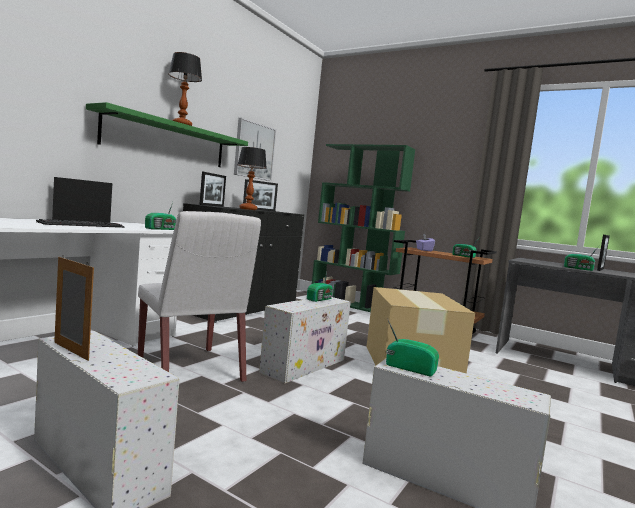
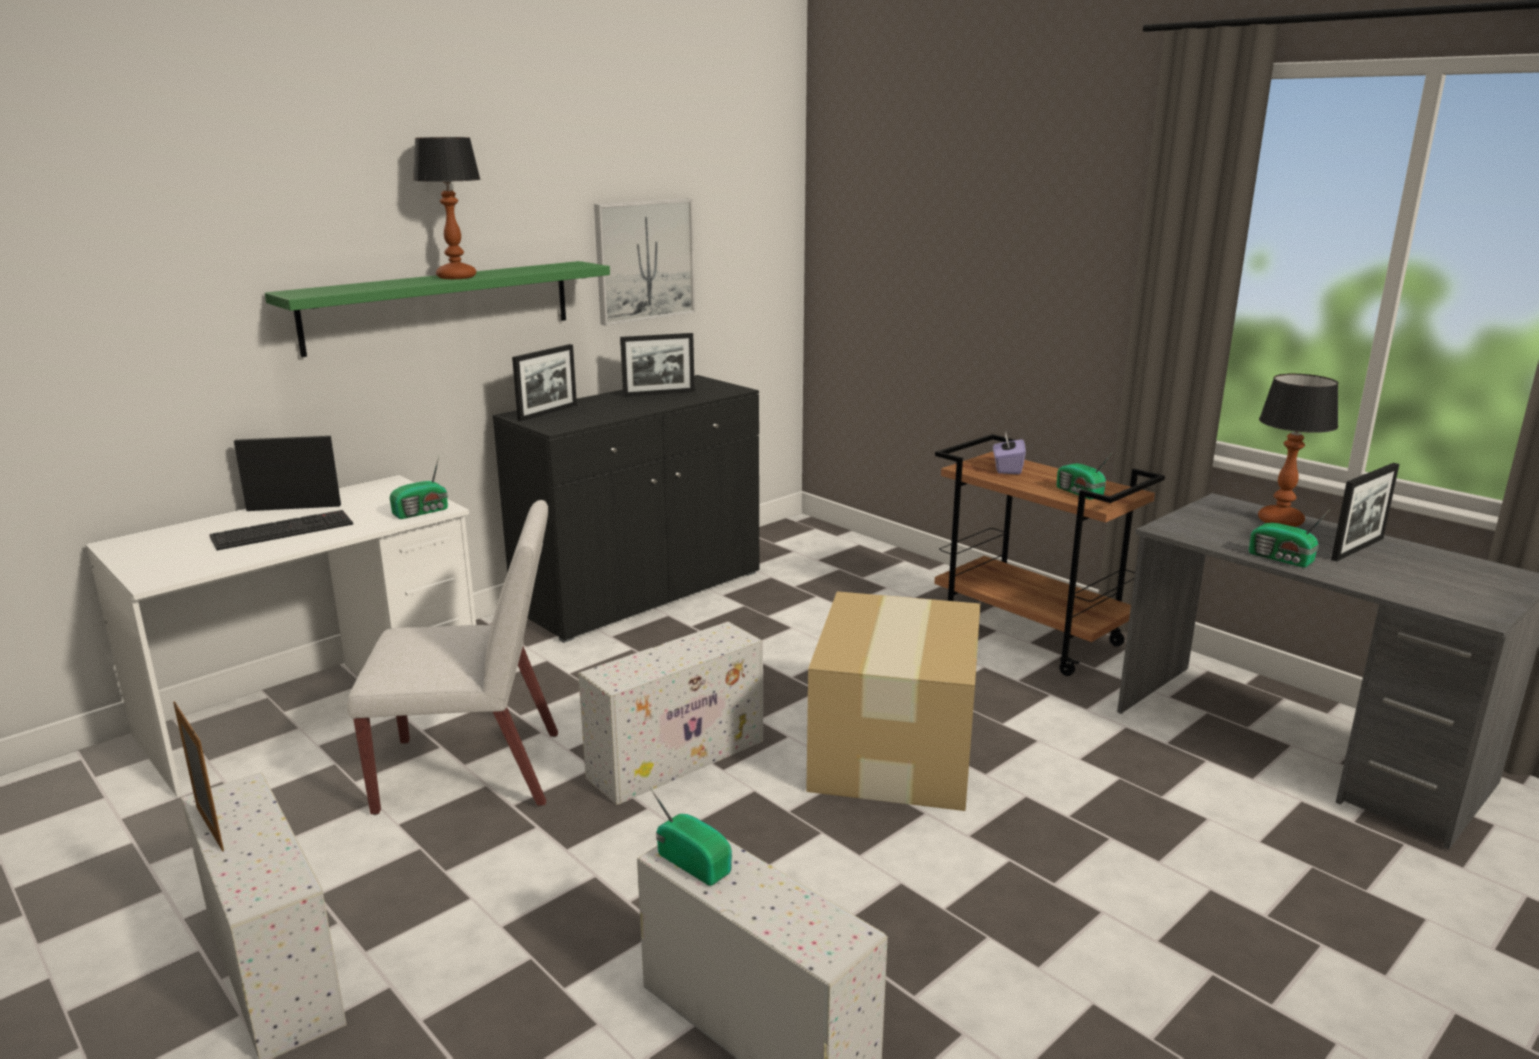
camera: 15 degrees right, 15 degrees up
(190, 370) = (473, 772): white chair -> white chair turned 75 degrees counterclockwise
(248, 209) = (618, 414): table lamp -> table lamp (1280, 521)
(320, 299) = (702, 639): radio -> none
(352, 305) = (891, 560): green bookcase -> none

